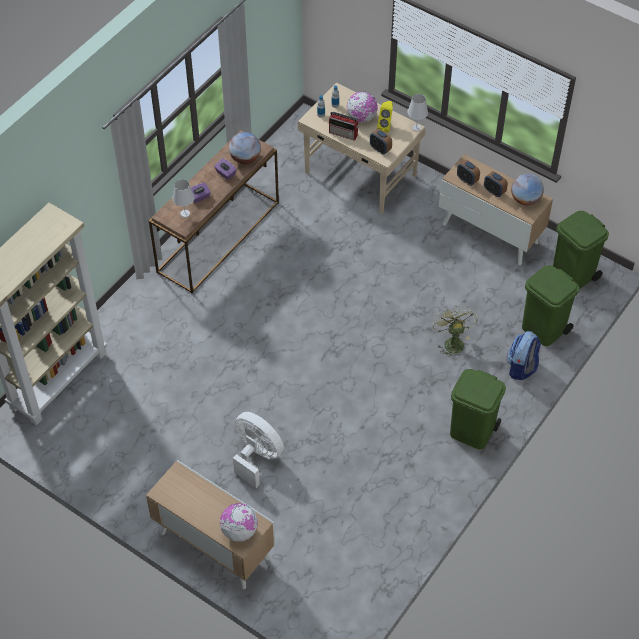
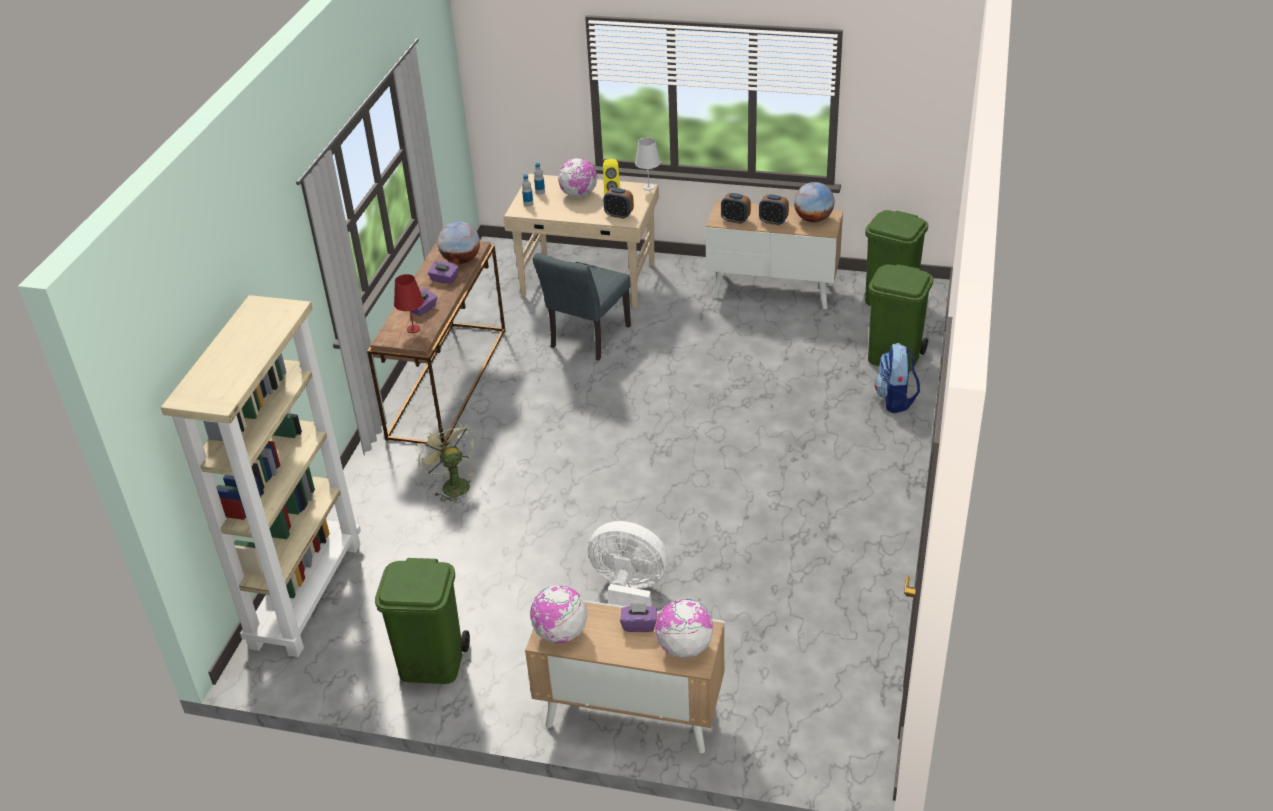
camera: 20 degrees left, 15 degrees down
(172, 491) = (560, 633): none -> globe
(185, 213) = (413, 329): white table lamp -> red table lamp
(221, 504) = (639, 625): none -> purple tissue box
(331, 232) = (586, 340): none -> grey chair
(344, 134) = (567, 213): radio -> none
(452, 342) = (798, 400): green fan -> green fan (452, 484)
(472, 431) = (883, 478): green trash can -> green trash can (432, 663)

